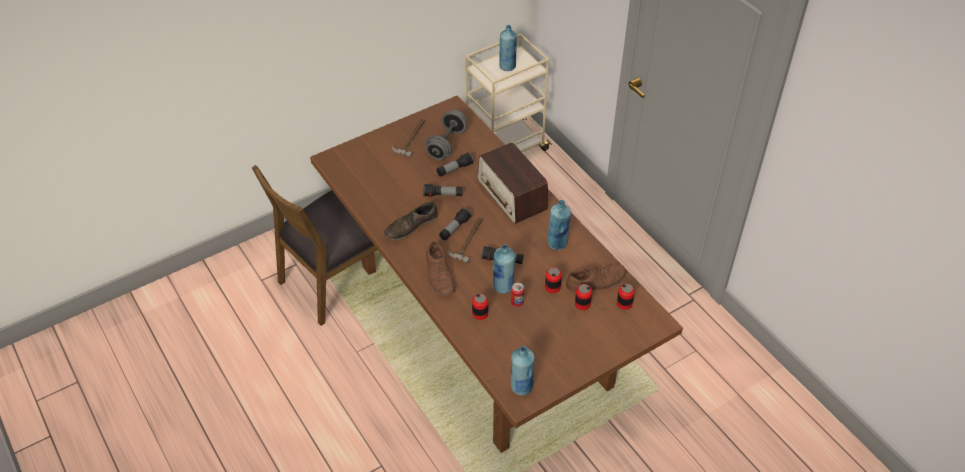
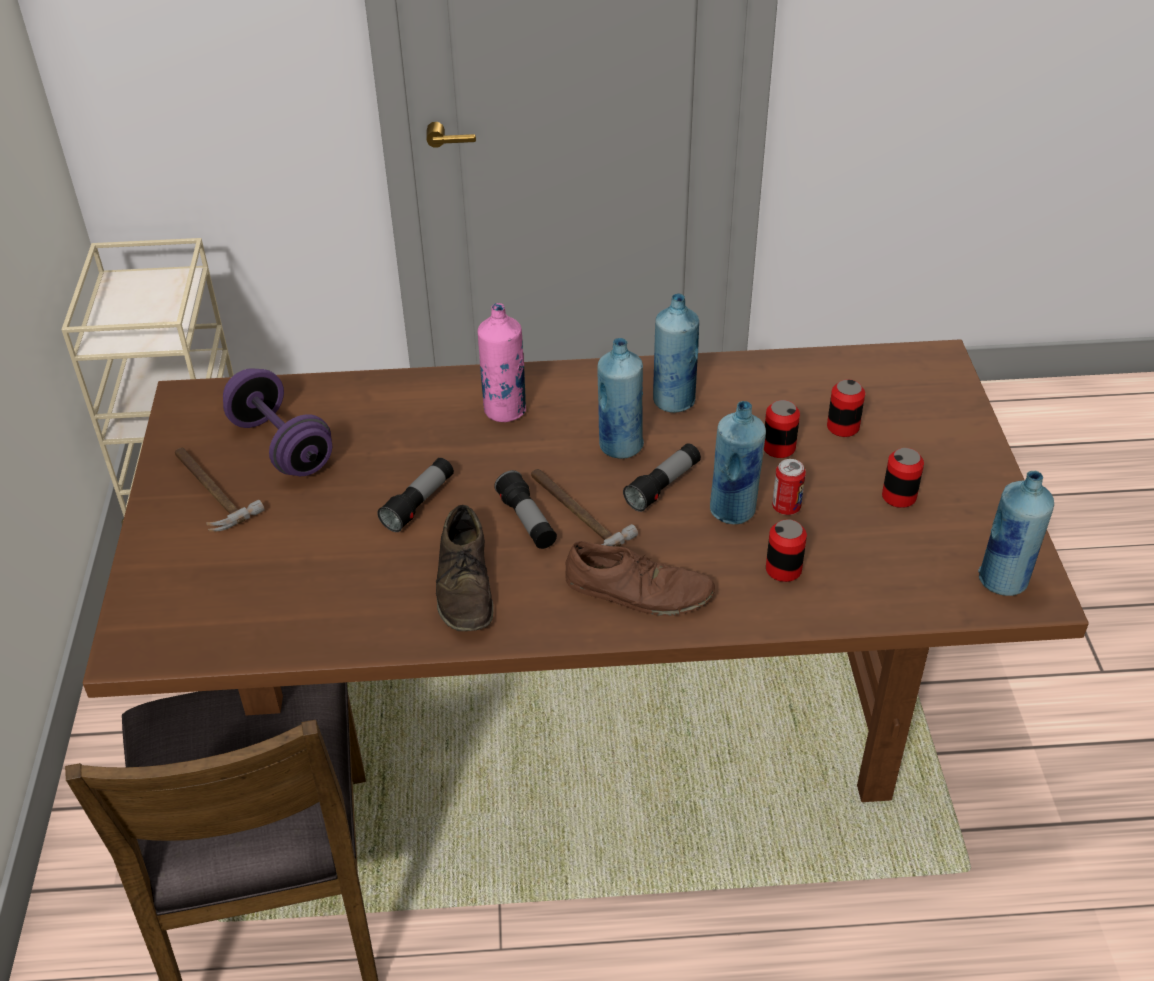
camera: 60 degrees left, 5 degrees down
(446, 144) = (282, 446): grey dumbbell -> purple dumbbell
(454, 169) = (363, 460): flashlight -> none
(507, 66) = (137, 305): blue bottle -> blue bottle (620, 446)
(512, 195) = (505, 410): radio -> pink bottle
(596, 281) = (799, 391): brown shoe -> none
(624, 304) = (872, 379): can -> can (899, 496)

